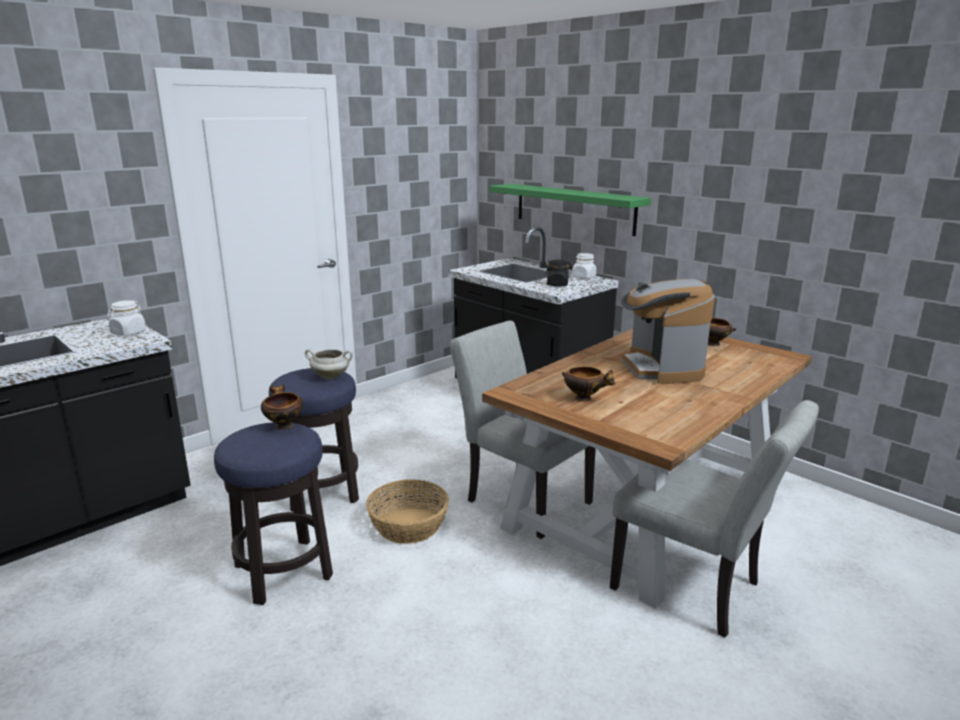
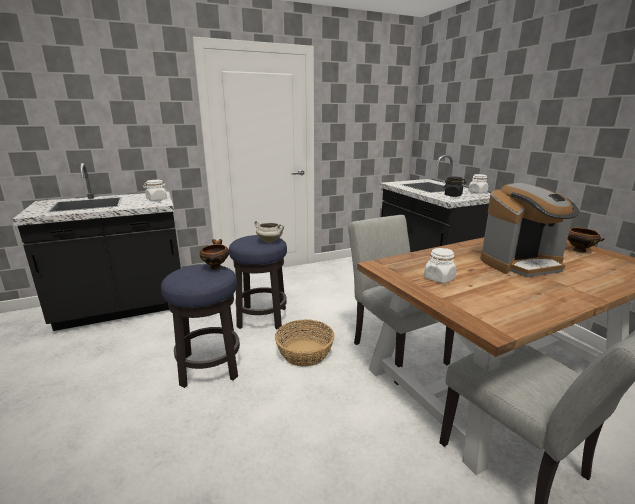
camera: 20 degrees right, 0 degrees up
(574, 208) = (477, 141): green shelf -> none
(585, 399) = (439, 278): bowl -> white jar
(661, 368) = (521, 264): coffee machine -> coffee machine turned 120 degrees counterclockwise

